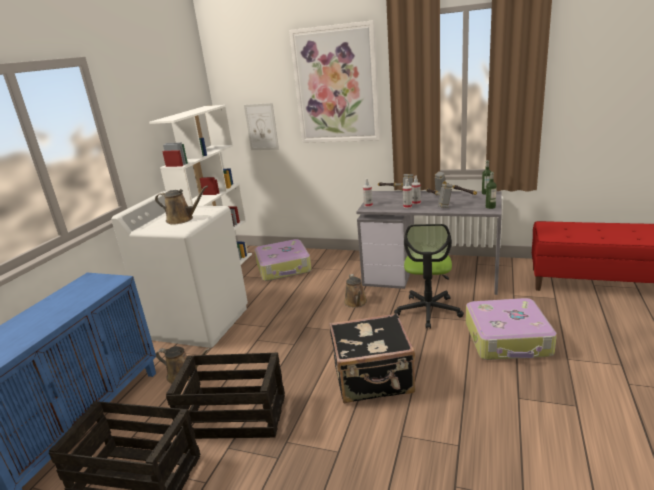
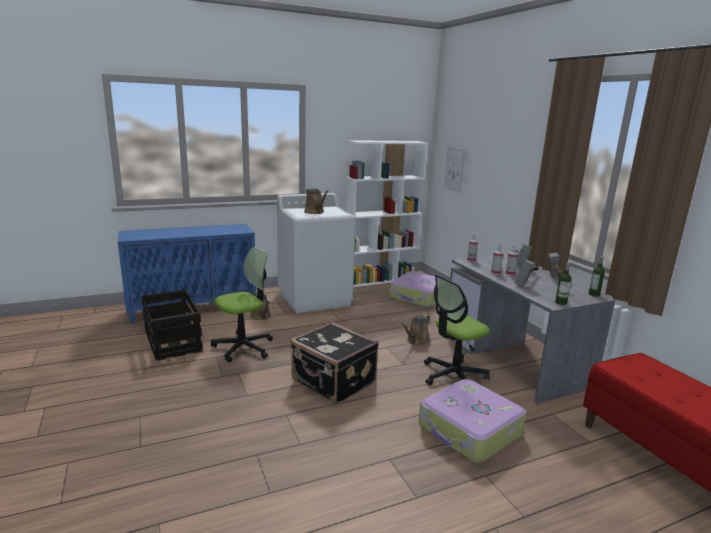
camera: 45 degrees right, 5 degrees down
(235, 416) = (243, 347): crate -> office chair
(336, 85) = (510, 142): picture -> none

